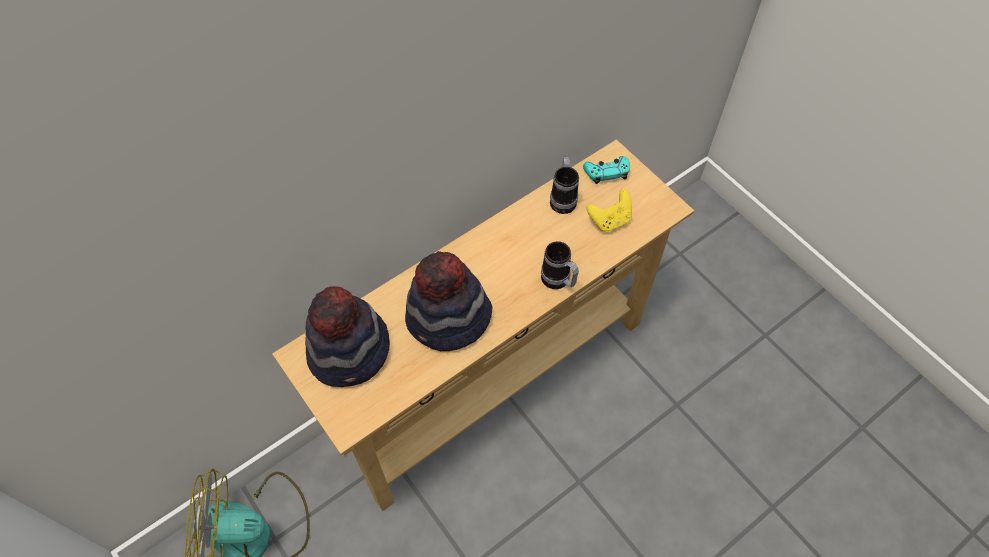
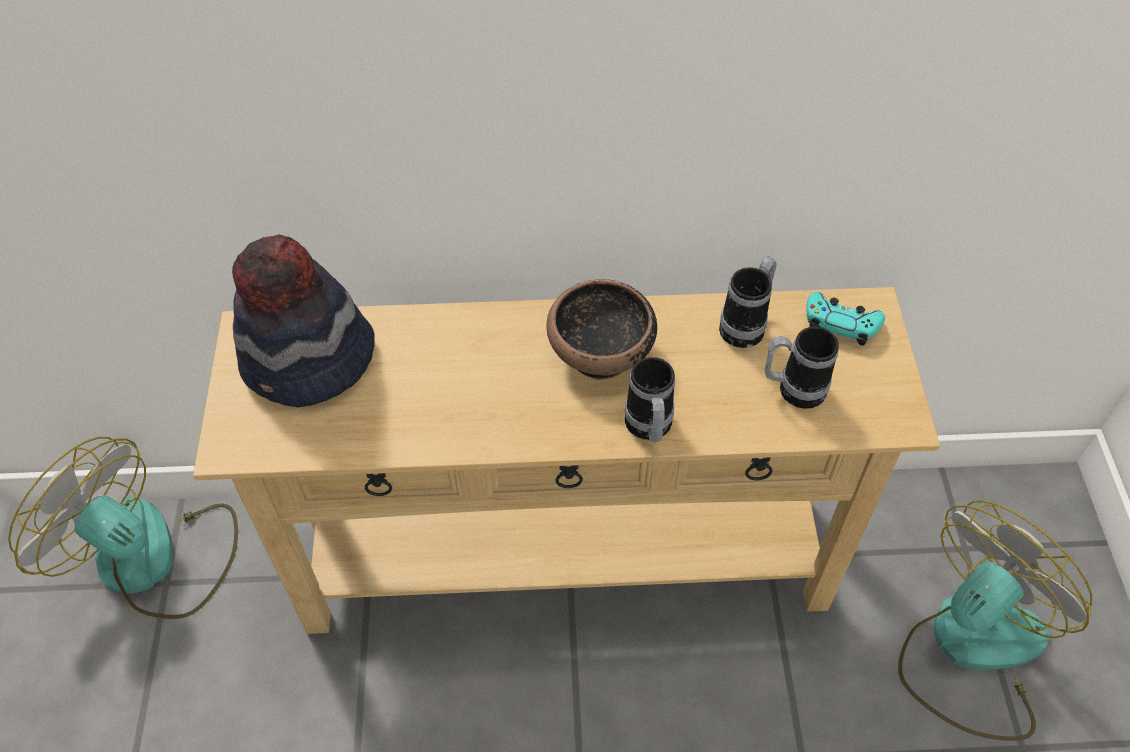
camera: 35 degrees right, 5 degrees down
(448, 319) = (460, 393): hat -> none
(503, 255) = (601, 353): none -> bowl
(610, 220) = (792, 389): yellow game controller -> mug
(714, 303) = (970, 650): none -> fan

